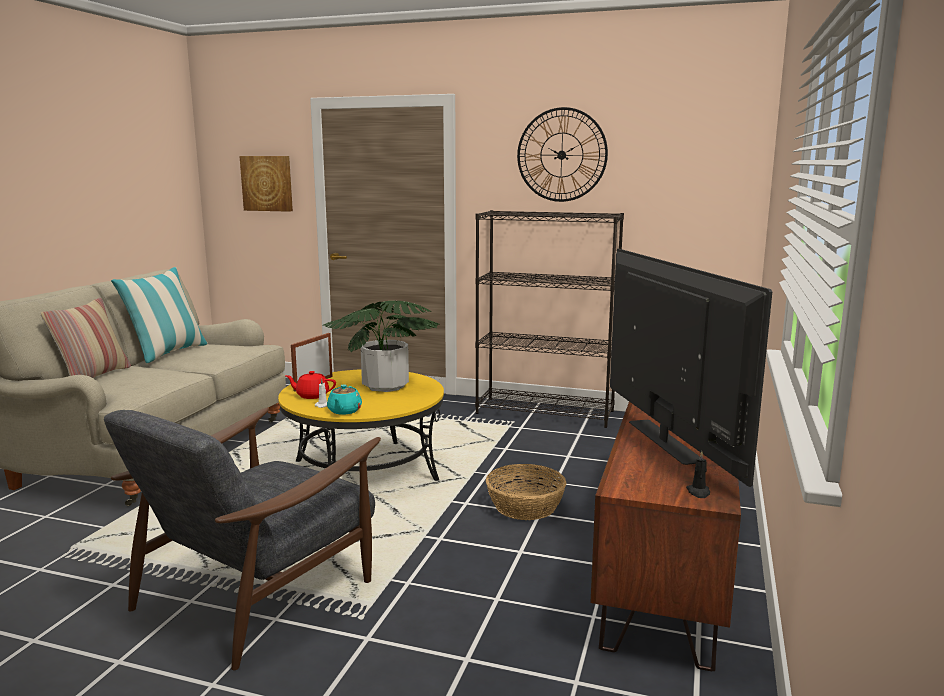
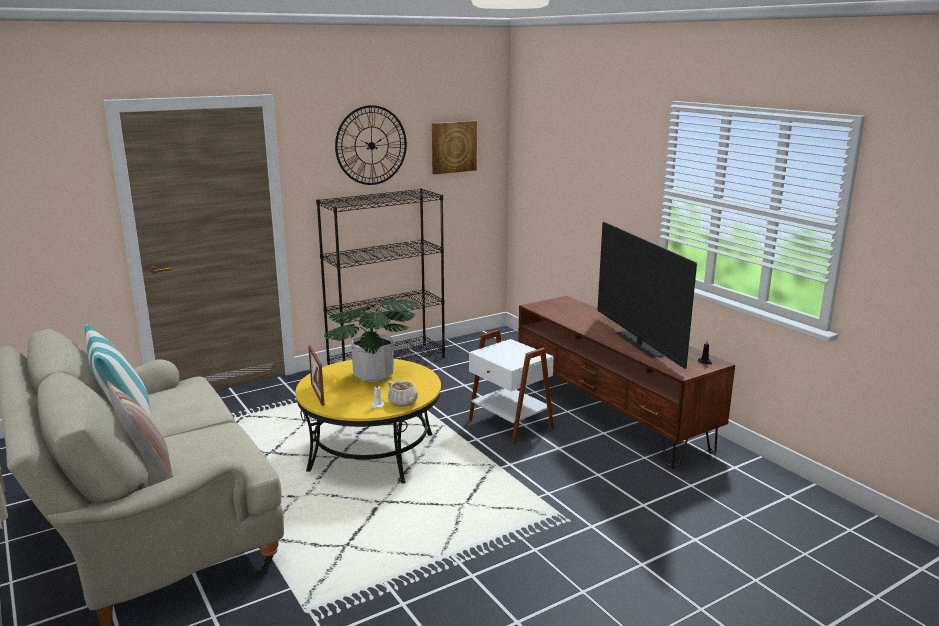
camera: 50 degrees left, 5 degrees up
(258, 590) = (491, 545): grey armchair -> none
(267, 183) = (49, 201): picture -> picture (453, 147)
(312, 395) = (347, 403): red teapot -> none
(344, 411) = (403, 402): turquoise teapot -> beige teapot
(525, 506) = (509, 424): basket -> white side table
(664, 442) = (638, 344): television -> television turned 135 degrees counterclockwise

